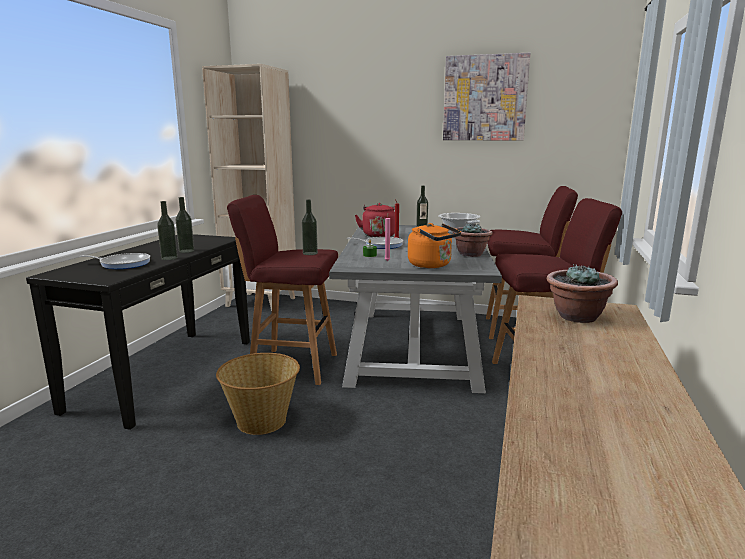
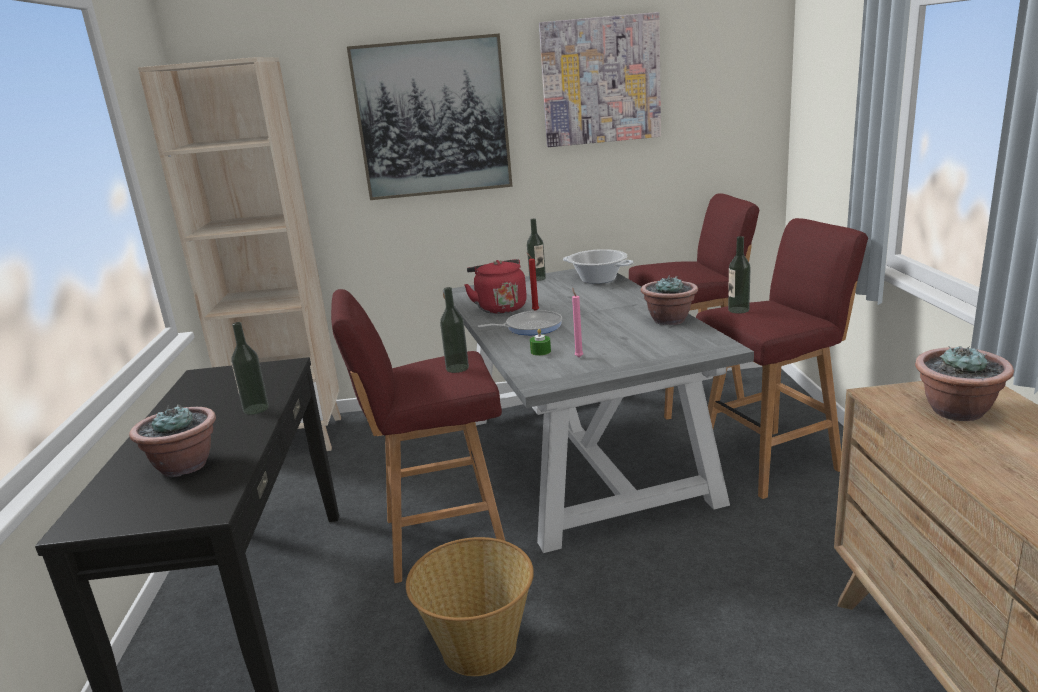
camera: 20 degrees left, 5 degrees up
(123, 264) = (184, 466): frying pan -> potted plant
(169, 258) = (249, 432): bottle -> bottle (738, 310)
(372, 115) = (433, 118): none -> picture
(432, 265) = (648, 352): orange kettle -> none

